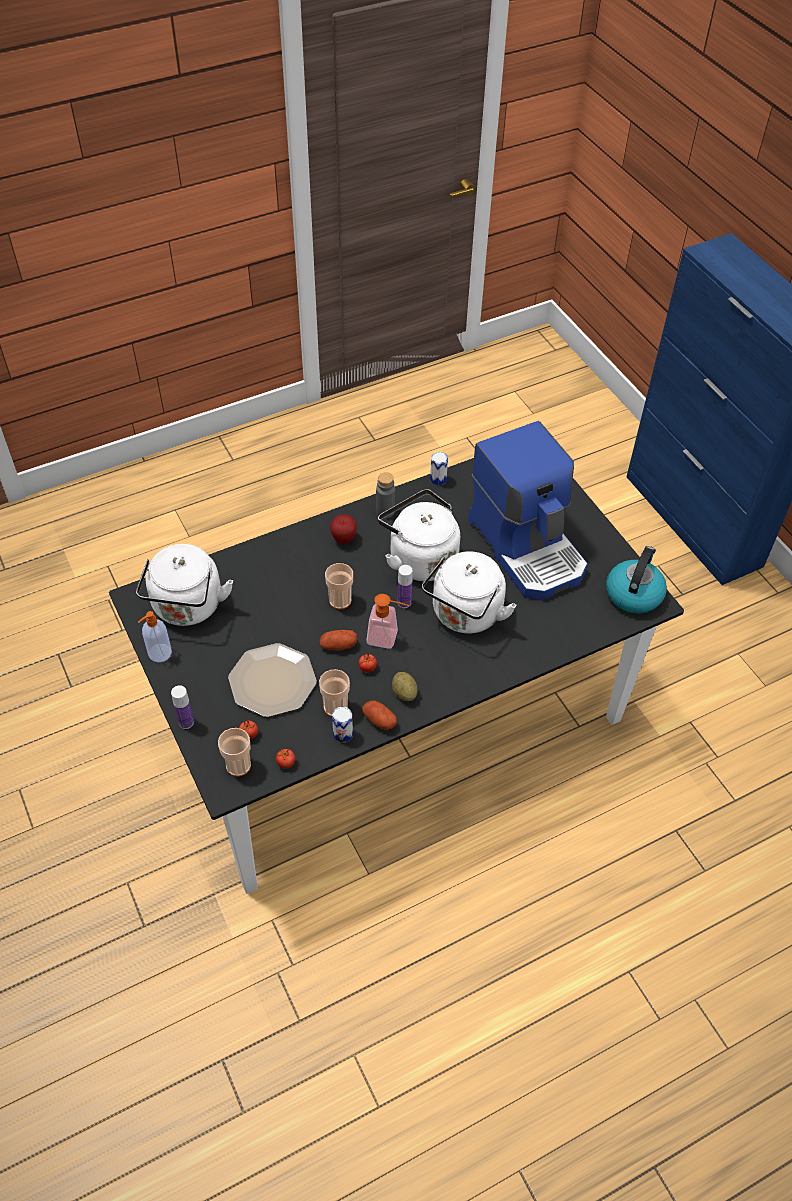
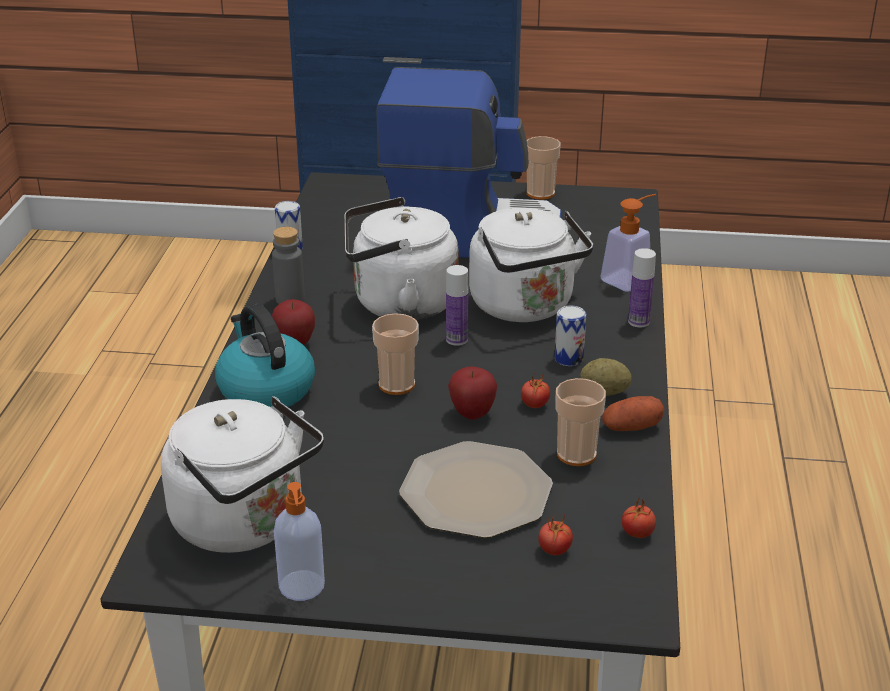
camera: 55 degrees left, 20 degrees down
(186, 722) = (471, 607): bottle -> bottle (638, 322)
(238, 765) = (603, 582): cup -> cup (540, 193)
(338, 645) = (472, 414): potato -> apple
(343, 734) = (629, 465): can -> can (568, 358)
(388, 638) = (502, 372): soap dispenser -> soap dispenser (630, 278)
(633, 593) = (606, 204): kettle -> kettle (265, 389)

